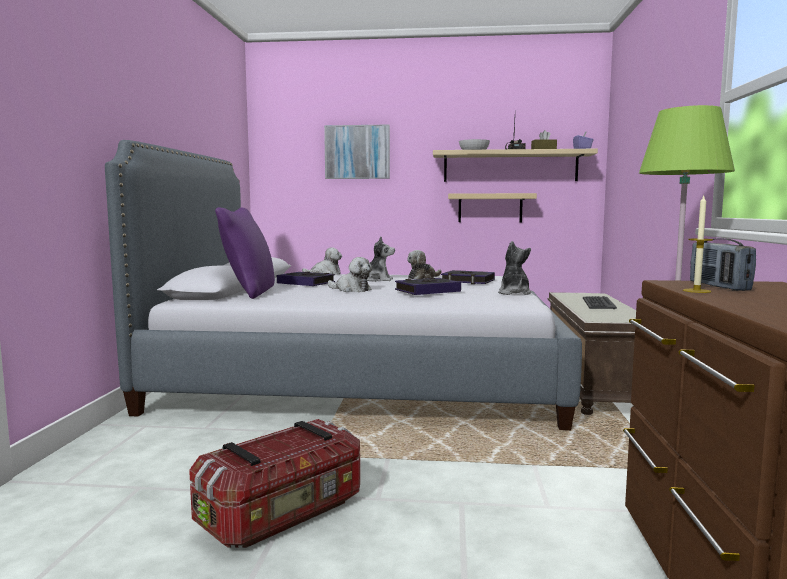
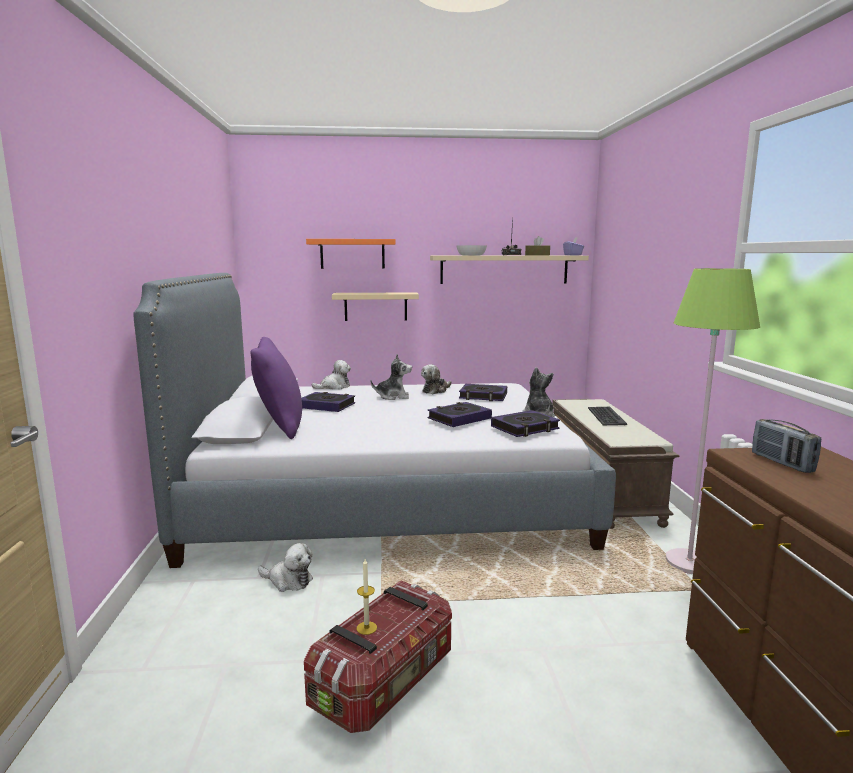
camera: 10 degrees left, 5 degrees up
(351, 290) = (381, 417): plush toy -> plush toy (288, 581)
(357, 152) = (352, 254): picture -> orange shelf
(490, 208) = (485, 309): beige shelf -> beige shelf (375, 306)
(490, 298) = (525, 428): none -> book
(696, 291) = (772, 474): candle -> candle (366, 628)

